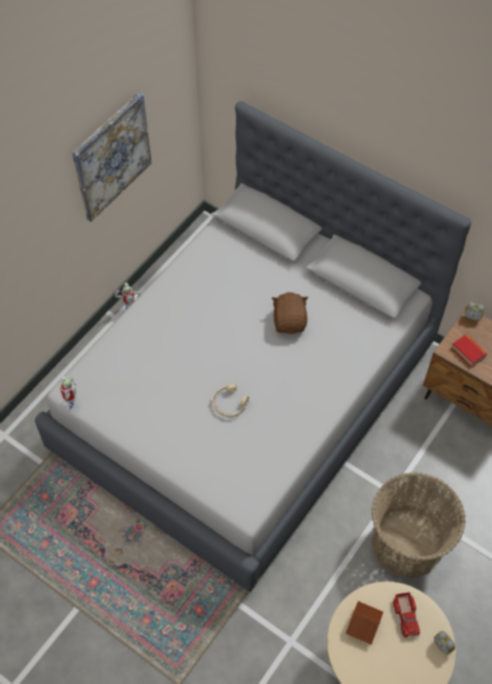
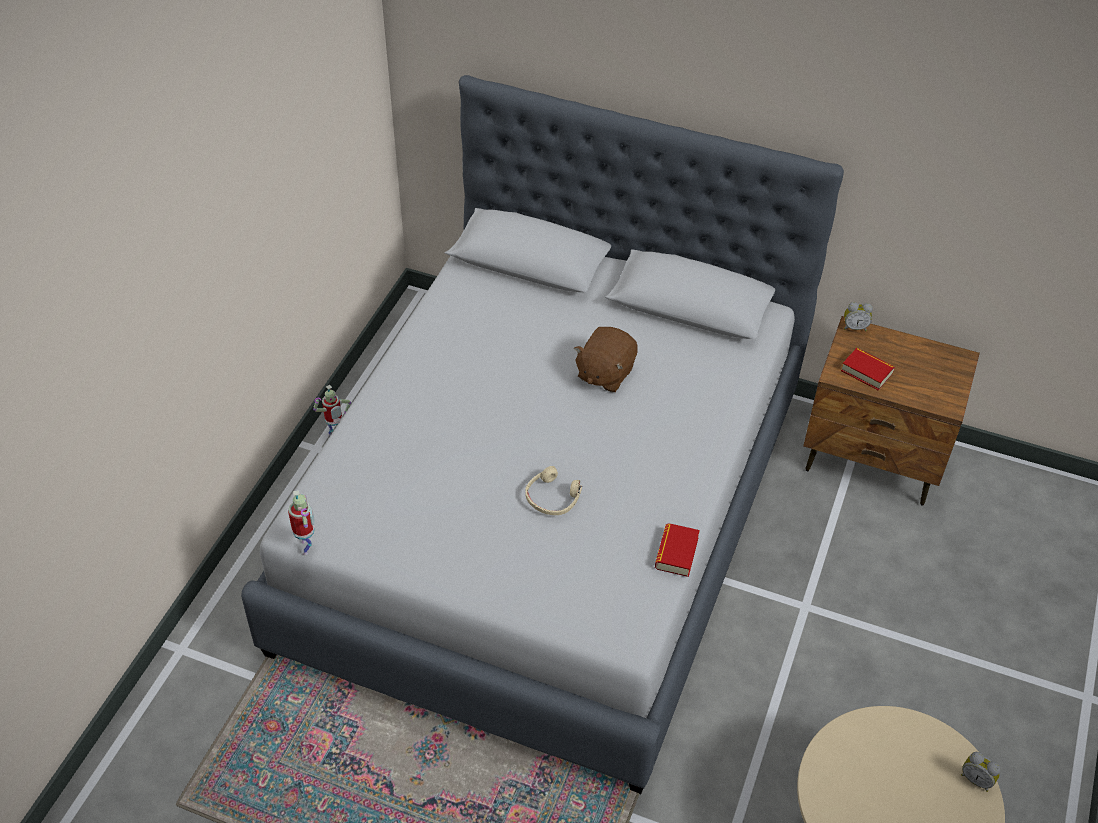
camera: 15 degrees left, 10 degrees down
(112, 157) = (294, 172): picture -> none
(290, 321) = (605, 373): brown plush toy -> brown plush toy turned 135 degrees counterclockwise
(295, 458) = (676, 553): none -> book
(363, 624) = (848, 778): toy house -> none
(406, 617) = (908, 751): toy truck -> none
(407, 542) = (850, 669): basket -> none

